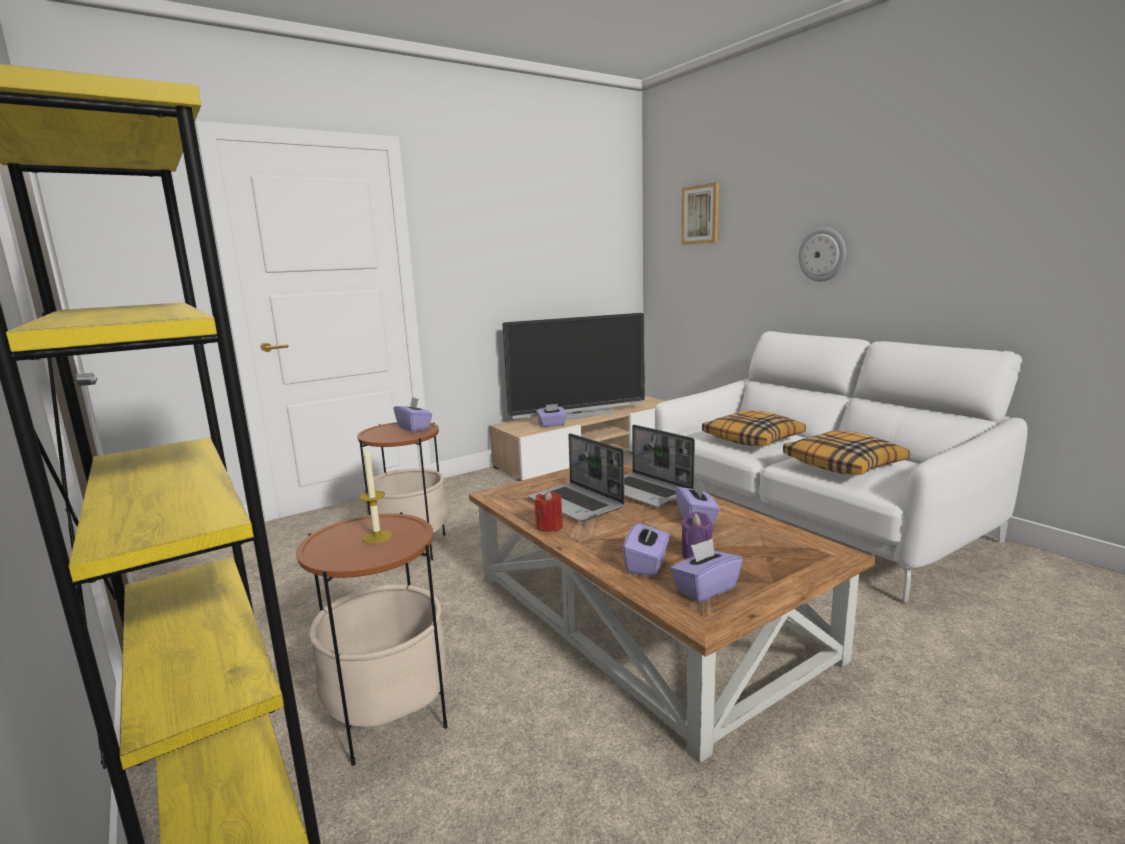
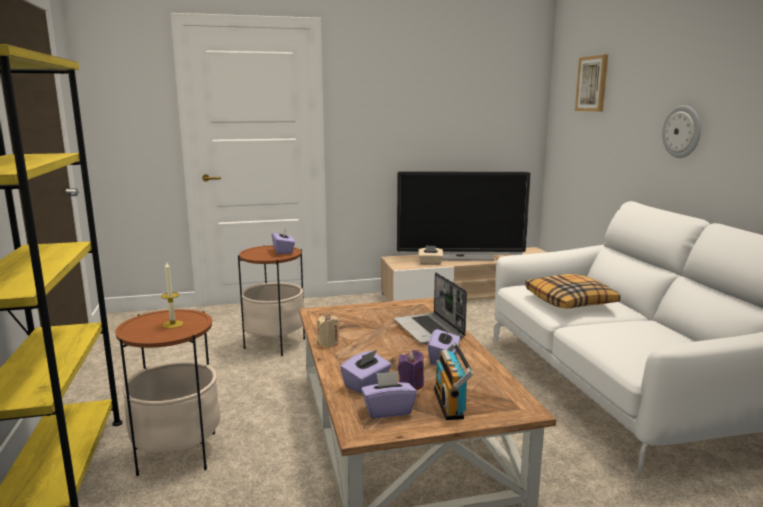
camera: 20 degrees right, 0 degrees up
(549, 527) = (328, 343): red candle -> beige candle
(552, 424) = (430, 263): purple tissue box -> beige tissue box
(577, 503) = (367, 329): laptop -> none
(760, 565) = (451, 403): none -> radio
(843, 464) = (625, 337): pillow -> none

